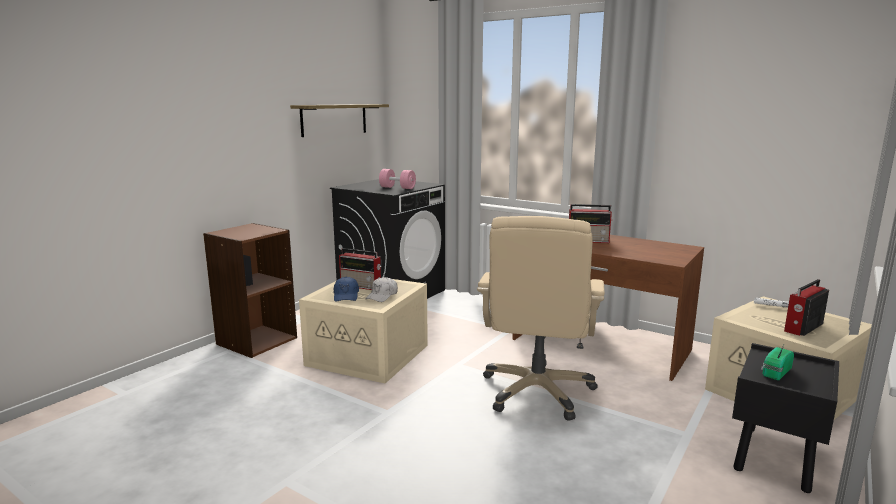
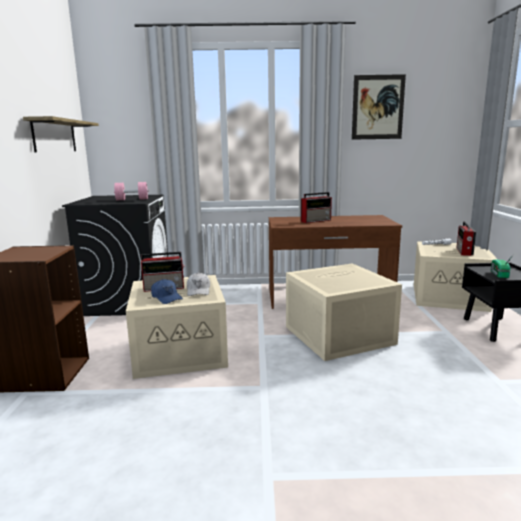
camera: 35 degrees left, 0 degrees up
(537, 391) = (338, 336): beige office chair -> beige storage box
(719, 89) = (377, 107): none -> picture

